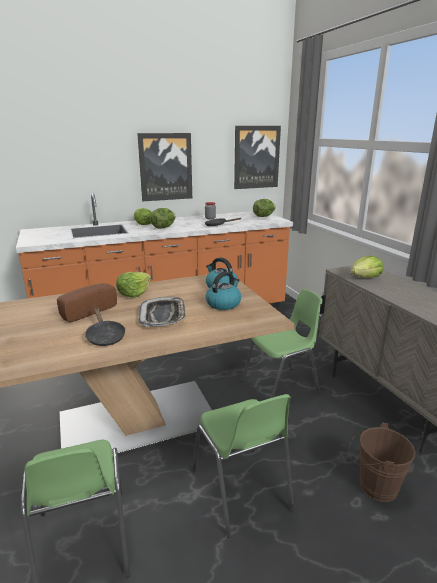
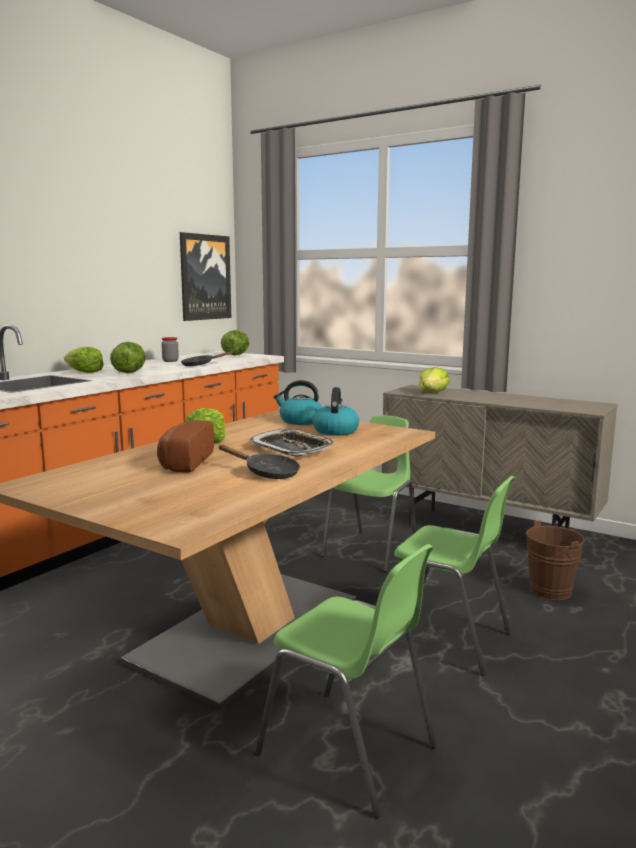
camera: 35 degrees left, 10 degrees down
(165, 167) = (97, 287): picture -> none

